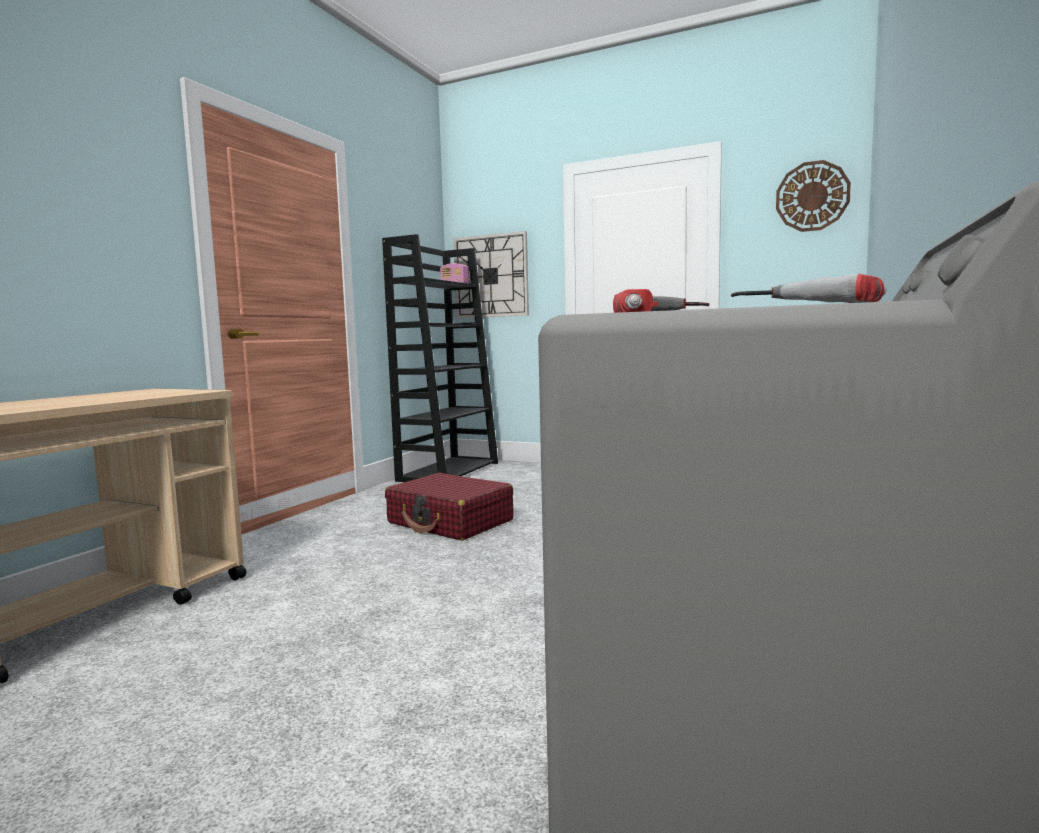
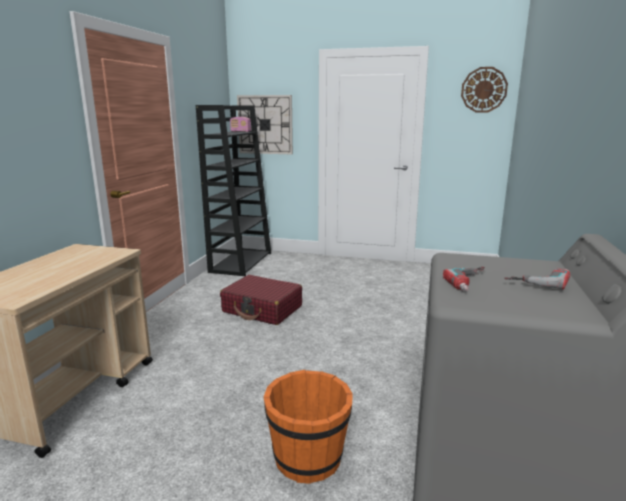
camera: 10 degrees left, 10 degrees up
(415, 727) = (308, 459): none -> orange bucket

